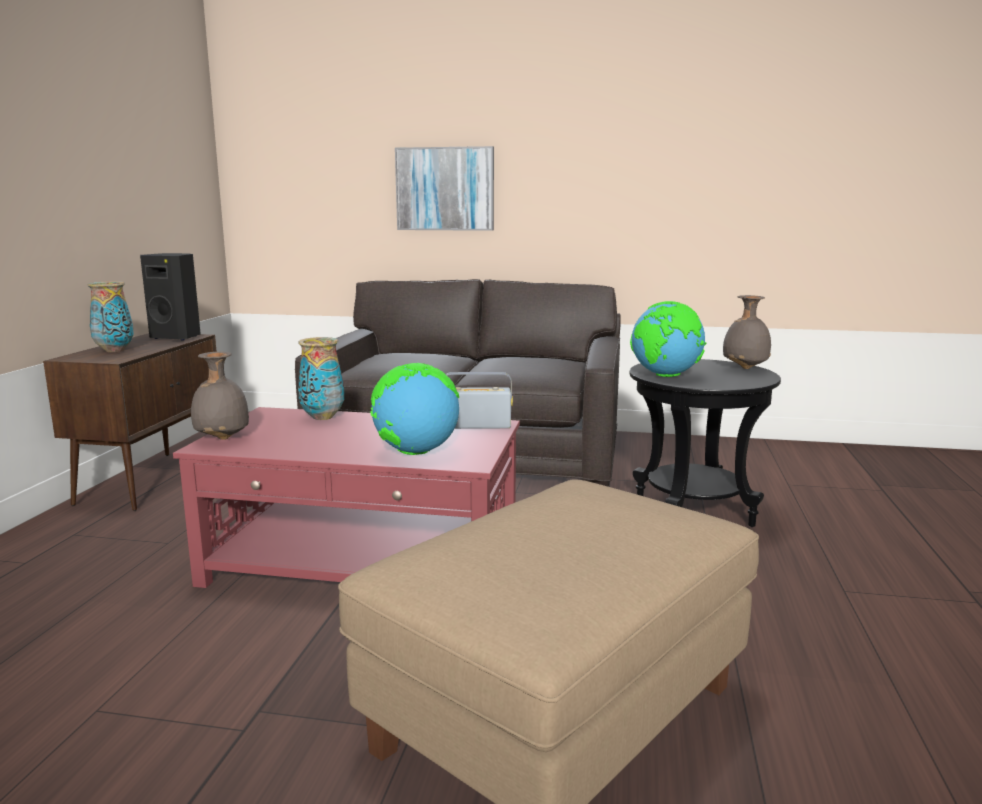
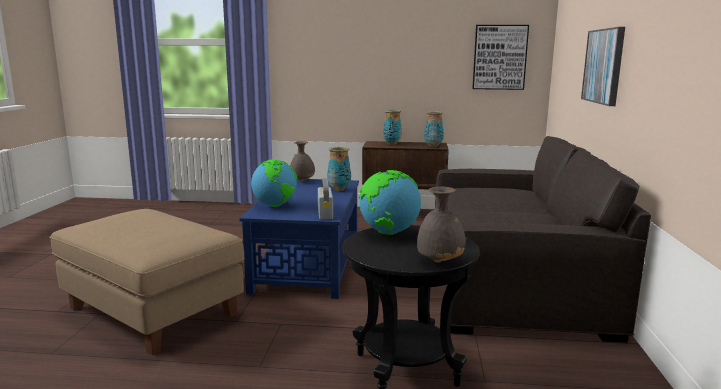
camera: 85 degrees right, 0 degrees up
(177, 179) = (499, 57): none -> picture
(177, 337) = (433, 146): black speaker -> vase
(365, 563) = (307, 264): red coffee table -> blue coffee table

